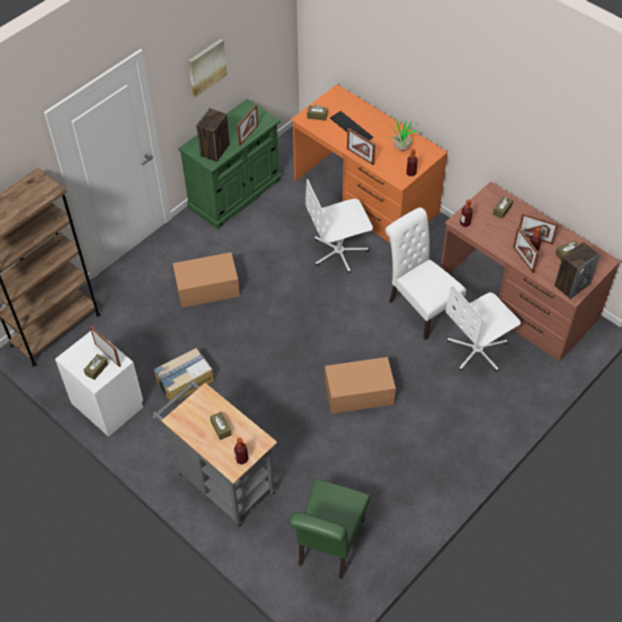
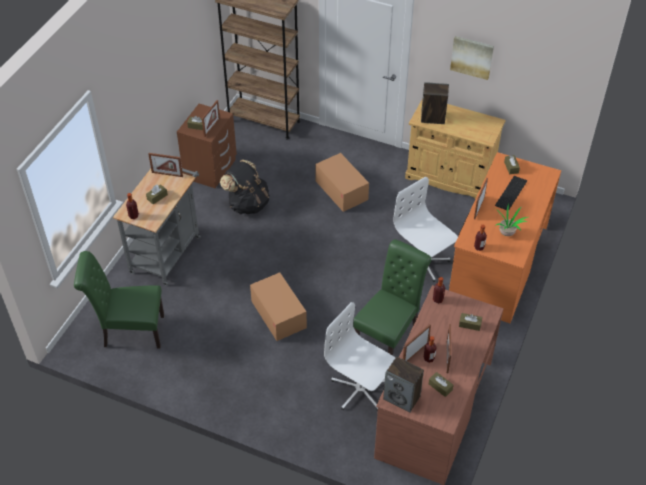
camera: 70 degrees right, 5 degrees down
(108, 404) = (211, 169): white nightstand -> brown nightstand
(184, 380) = (247, 204): cardboard box -> black backpack
(235, 194) = (449, 177): green cabinet -> beige cabinet
(248, 135) = (462, 132): picture frame -> picture frame (167, 174)
(419, 307) = (389, 334): white chair -> green chair

